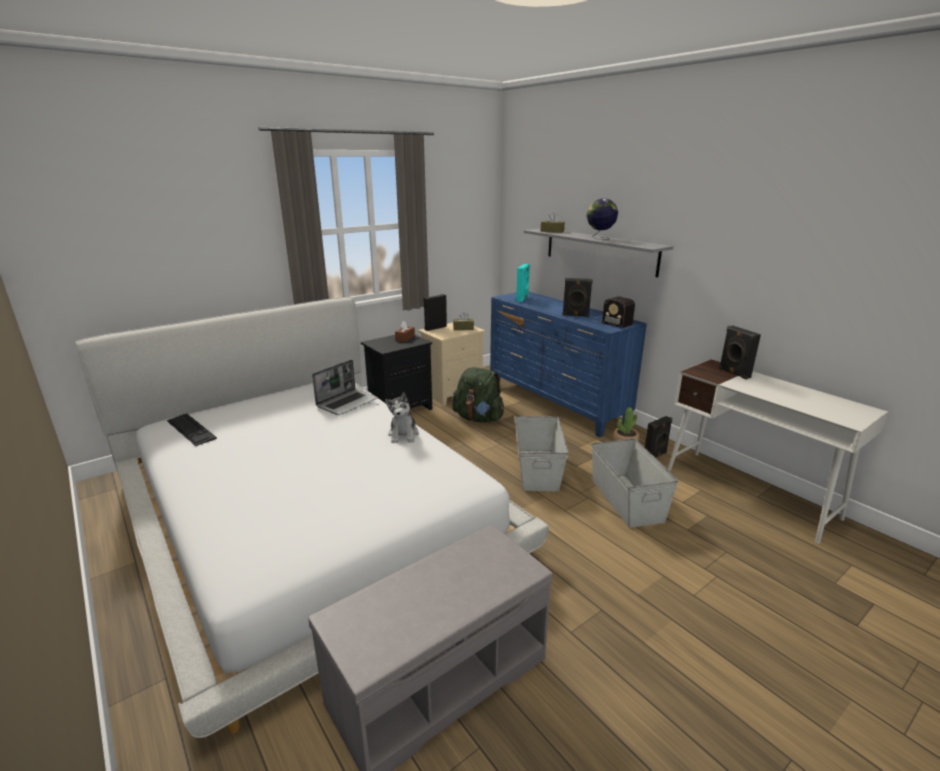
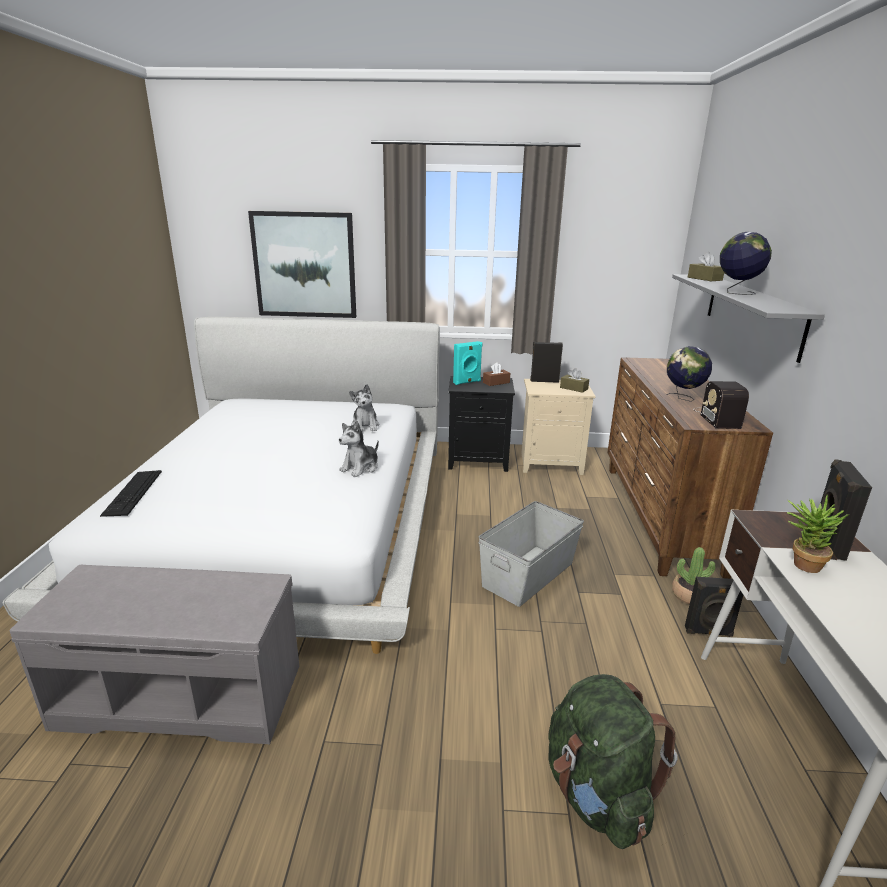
camera: 40 degrees right, 0 degrees up
(191, 260) = (304, 265): none -> picture
(191, 429) = (238, 409): keyboard -> keyboard (133, 492)
(347, 403) = (365, 426): laptop -> plush toy
(478, 418) = (541, 497): green backpack -> green backpack (596, 794)
(523, 299) = (655, 366): turquoise speaker -> turquoise speaker (467, 382)
(556, 403) = (658, 516): blue dresser -> brown dresser
(575, 315) = (683, 398): black speaker -> globe
(627, 499) = (587, 658): grey storage box -> none
(741, 385) = (801, 563): none -> potted plant

